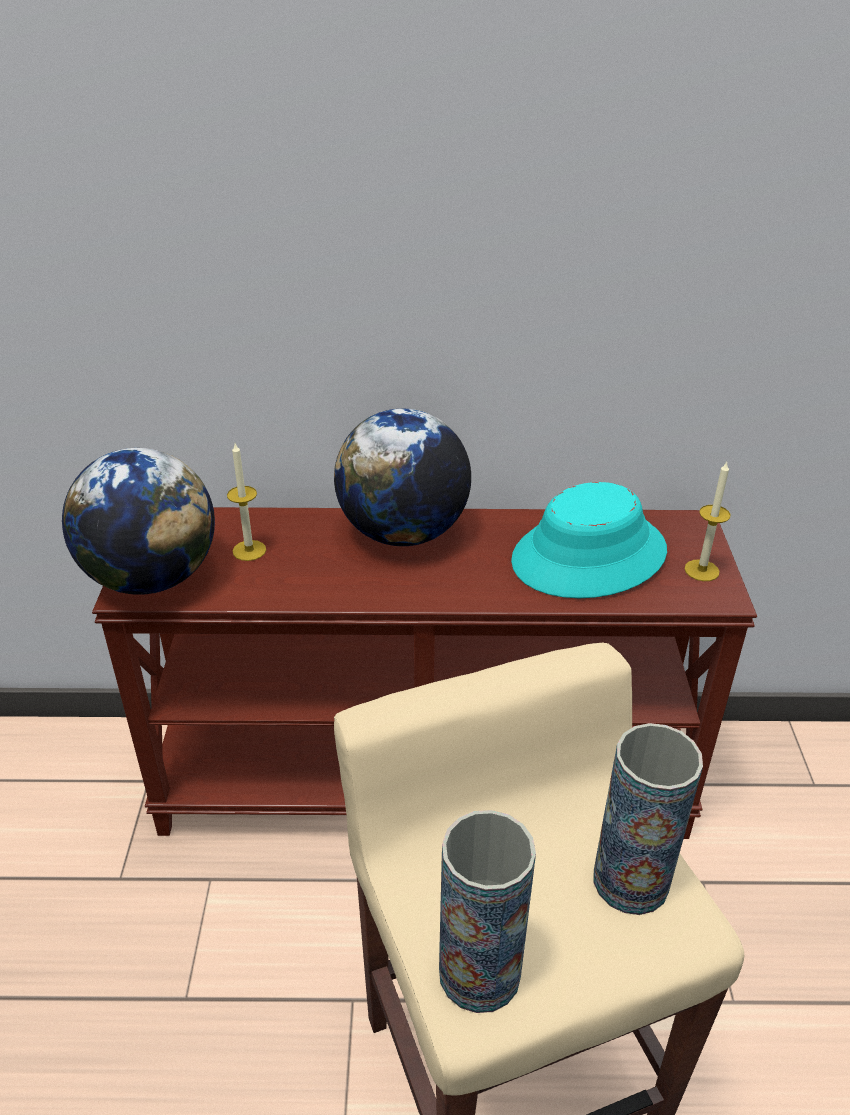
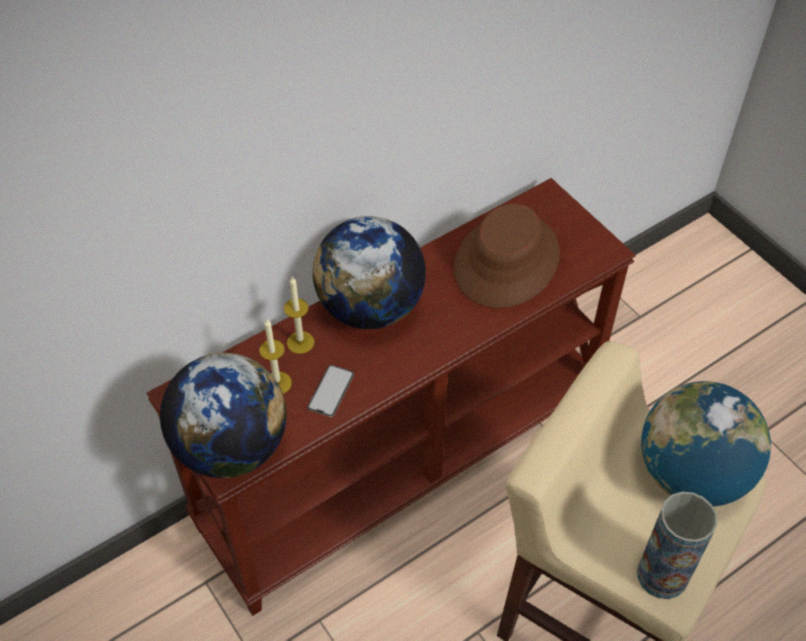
camera: 35 degrees left, 15 degrees up
(290, 579) = (331, 391): none -> phone
(589, 557) = (507, 261): turquoise hat -> brown hat
(630, 881) = (691, 474): vase -> globe
(701, 570) = (581, 235): candle -> candle (300, 342)

